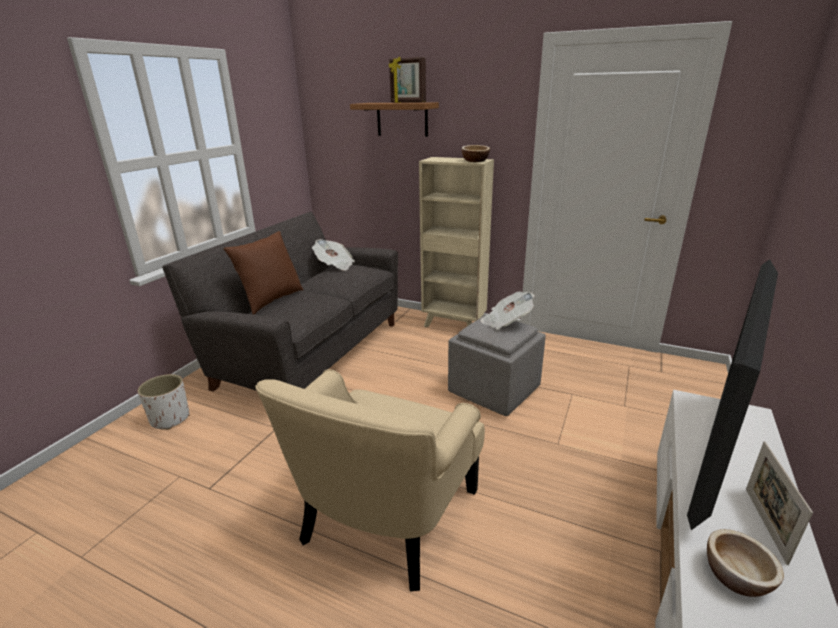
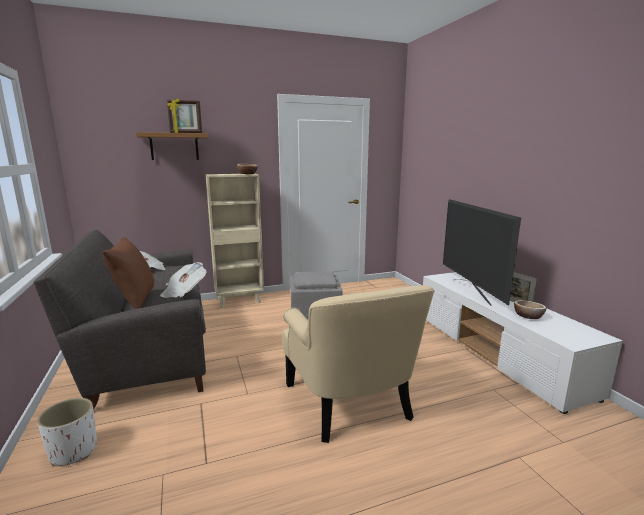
camera: 45 degrees left, 10 degrees down
(506, 322) = (314, 273): newspaper -> newspaper (184, 291)

